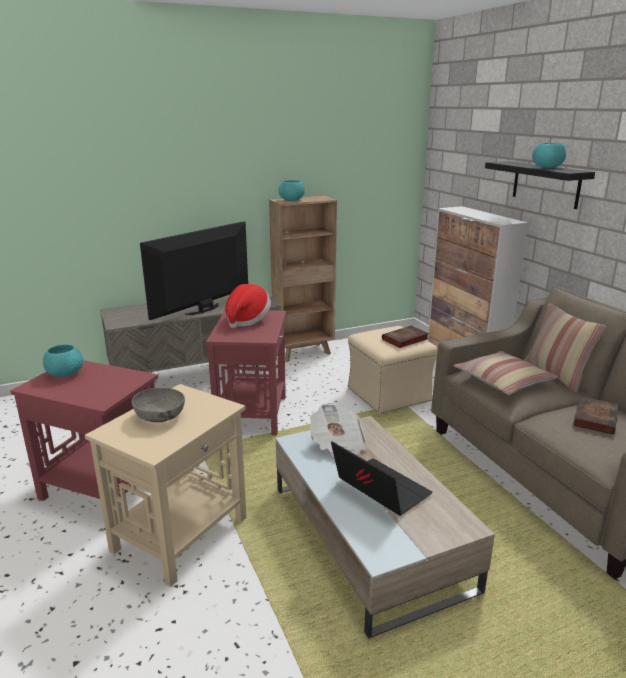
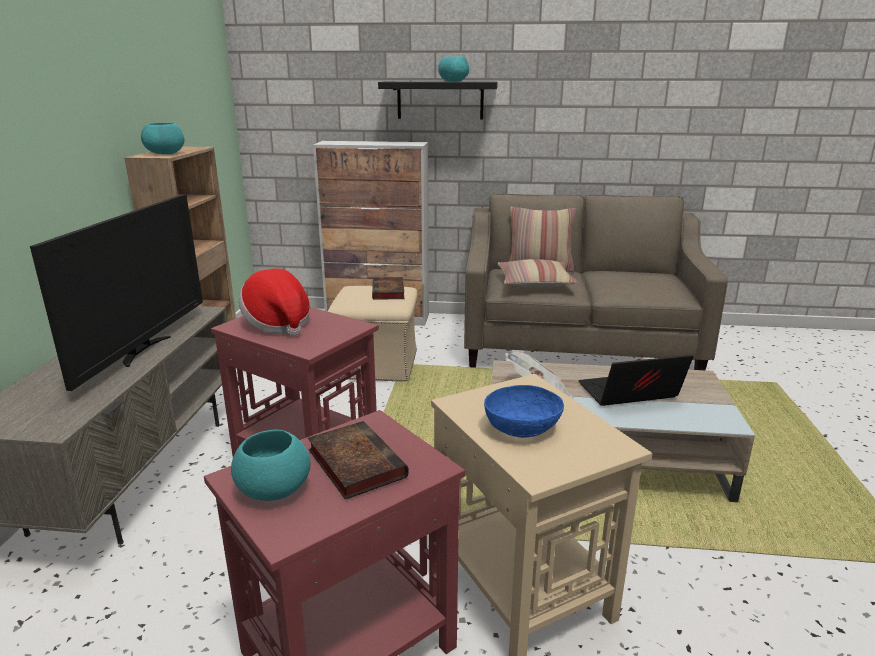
camera: 60 degrees left, 0 degrees up
(160, 416) = (522, 428): grey bowl -> blue bowl
(204, 310) = (143, 350): television -> television turned 150 degrees counterclockwise
(594, 417) = (620, 278): book -> book (354, 463)

